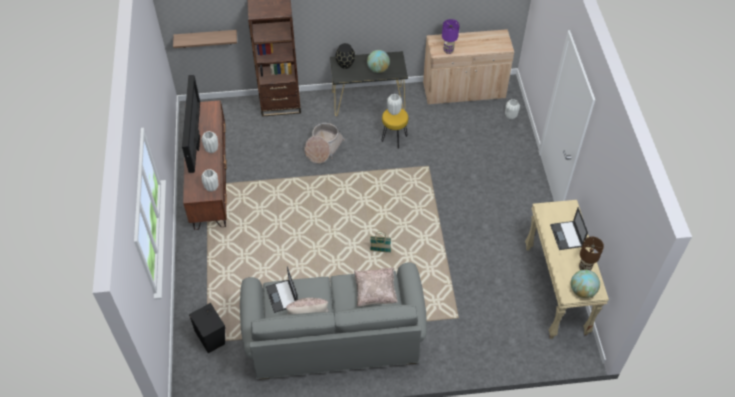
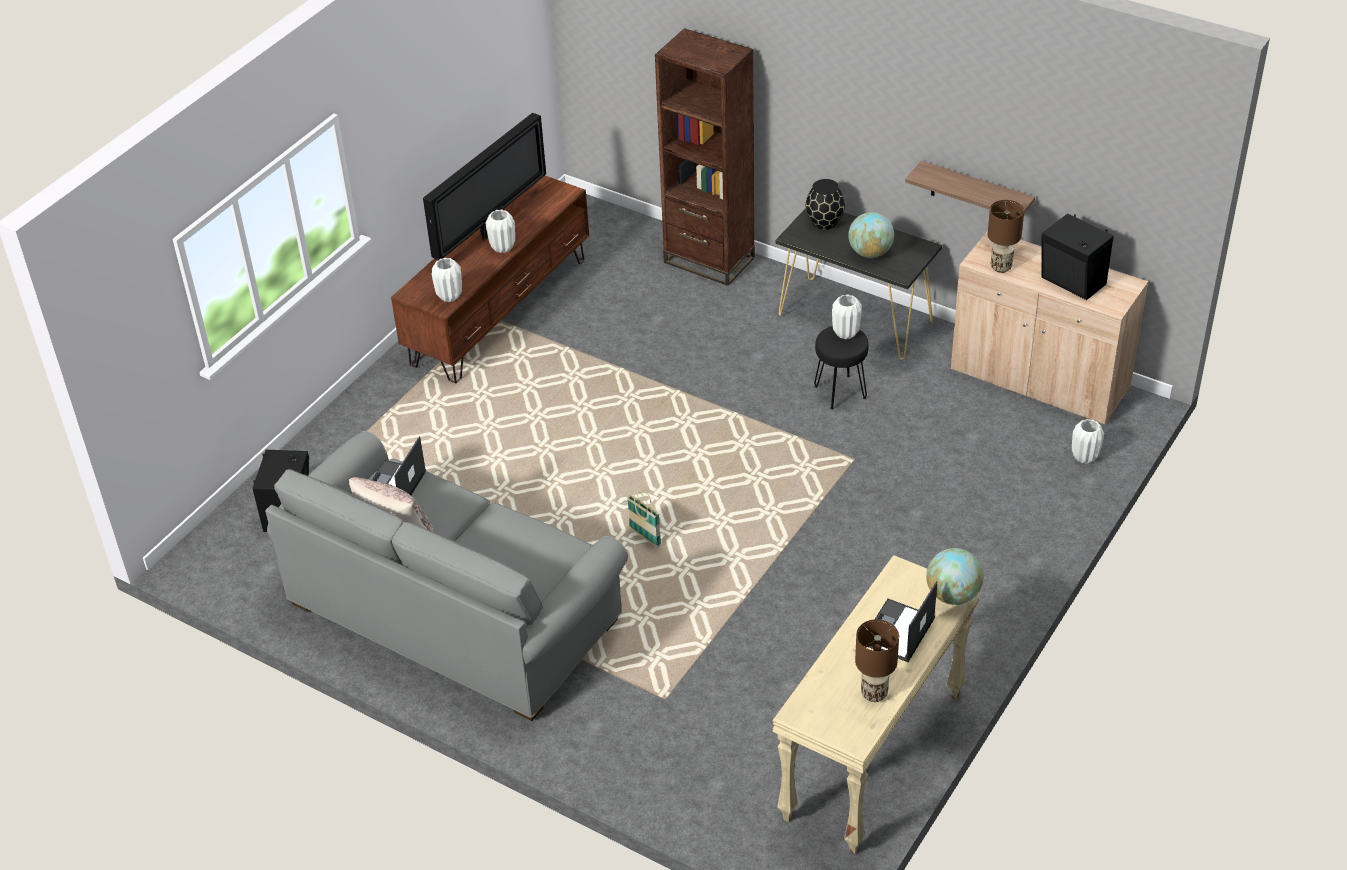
camera: 40 degrees right, 10 degrees down
(206, 38) = (617, 81): shelf -> shelf (976, 193)
(323, 148) = (710, 351): basket -> none
(375, 292) = (528, 556): beige pillow -> none
(394, 138) = (841, 392): yellow stool -> black stool
(448, 50) = (1000, 267): purple table lamp -> brown table lamp
(481, 44) = (1072, 283): none -> black speaker
(582, 291) = (831, 723): globe -> globe (953, 595)

